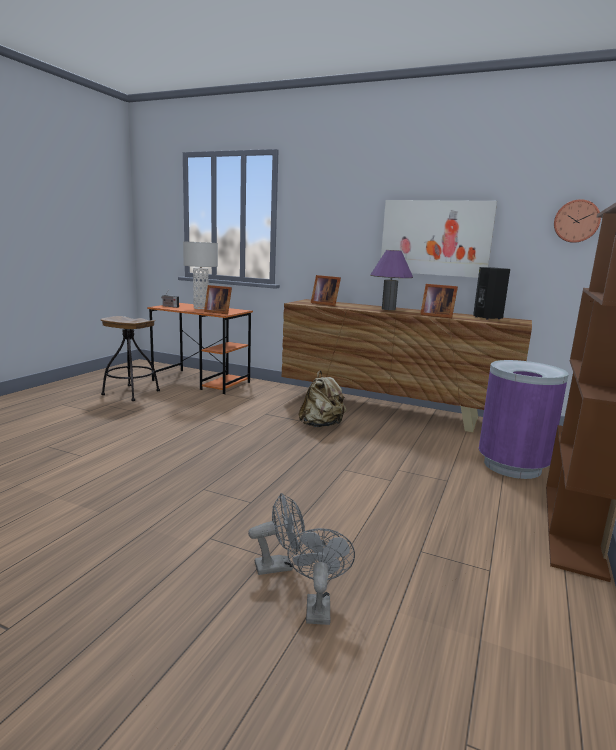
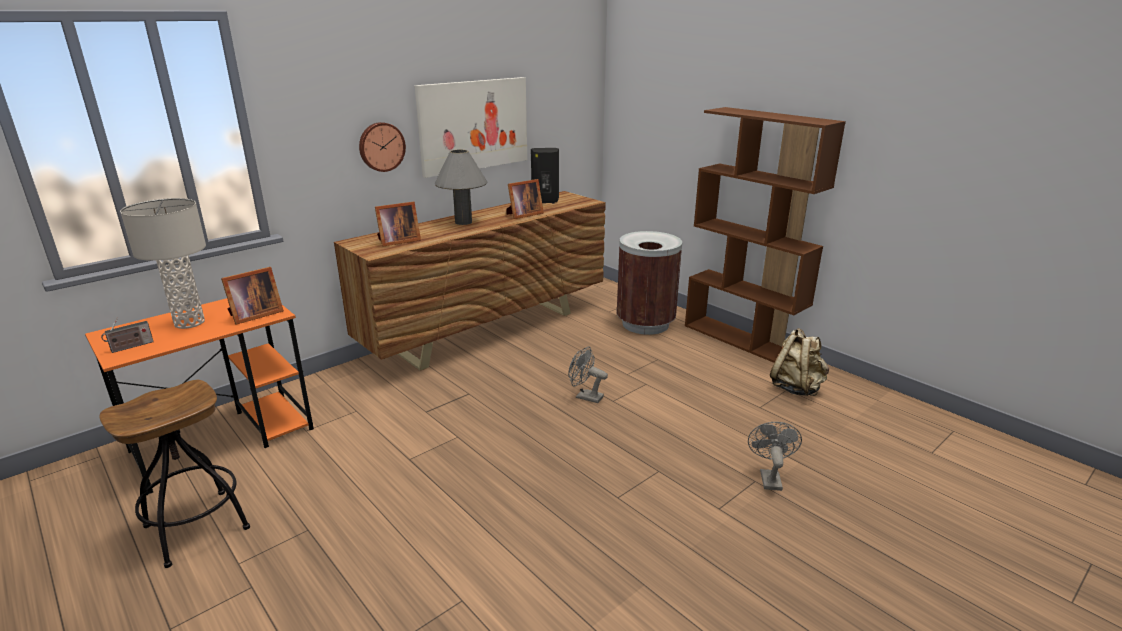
camera: 65 degrees left, 10 degrees up
(317, 605) = (820, 471): grey fan -> grey fan (585, 396)
(321, 425) = (495, 383): beige backpack -> beige backpack (796, 388)
(388, 309) = (463, 222): purple table lamp -> grey table lamp
(512, 466) = (645, 324): purple trash can -> brown trash can
(576, 221) = (580, 91): wall clock -> wall clock (381, 146)

